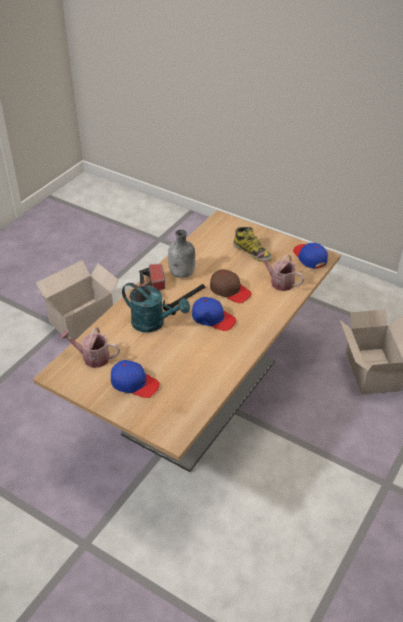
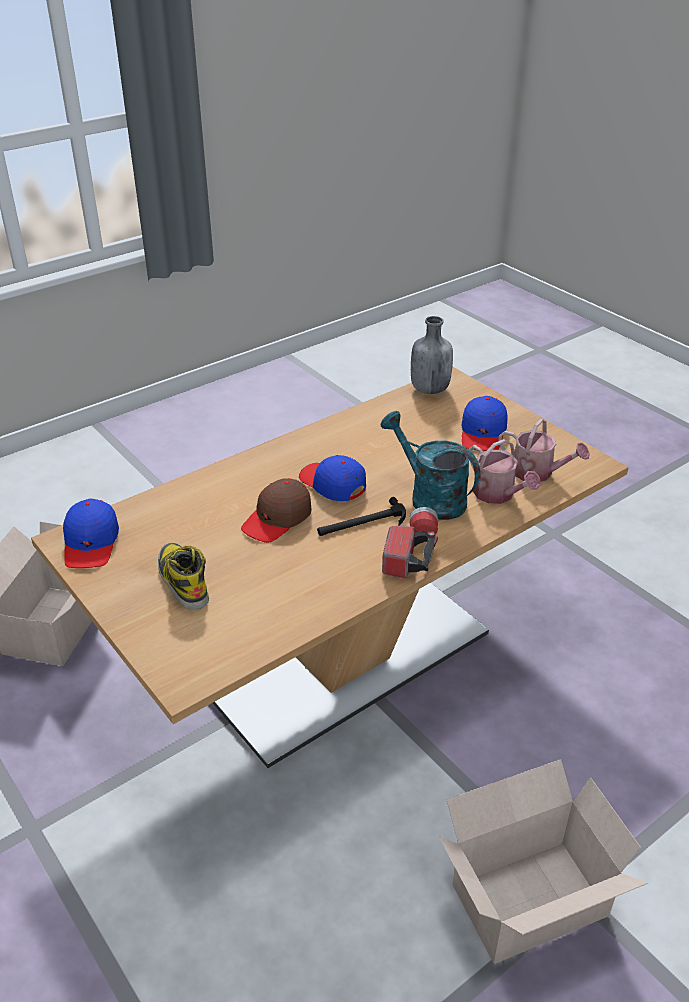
camera: 160 degrees left, 5 degrees down
(134, 383) = (483, 433): blue cap -> blue cap turned 120 degrees counterclockwise
(182, 273) = (342, 569): grey bottle -> grey bottle (429, 389)
(230, 290) = (278, 519): brown cap -> brown cap turned 105 degrees counterclockwise
(279, 282) = (185, 514): watering can -> watering can (498, 495)

